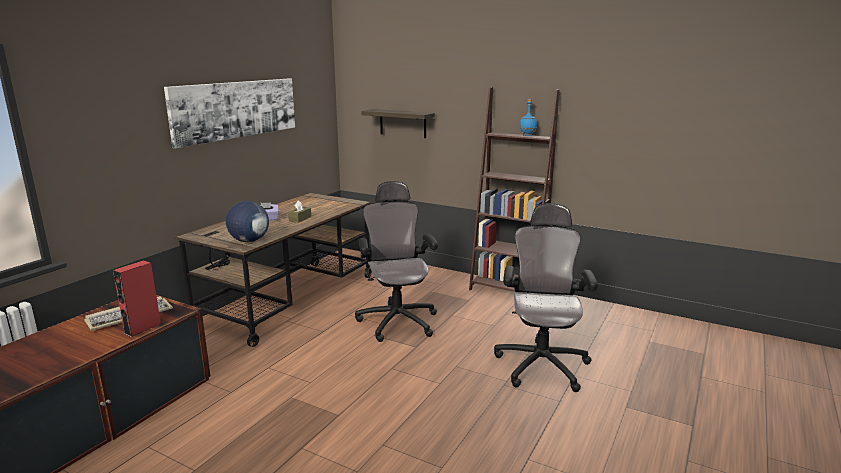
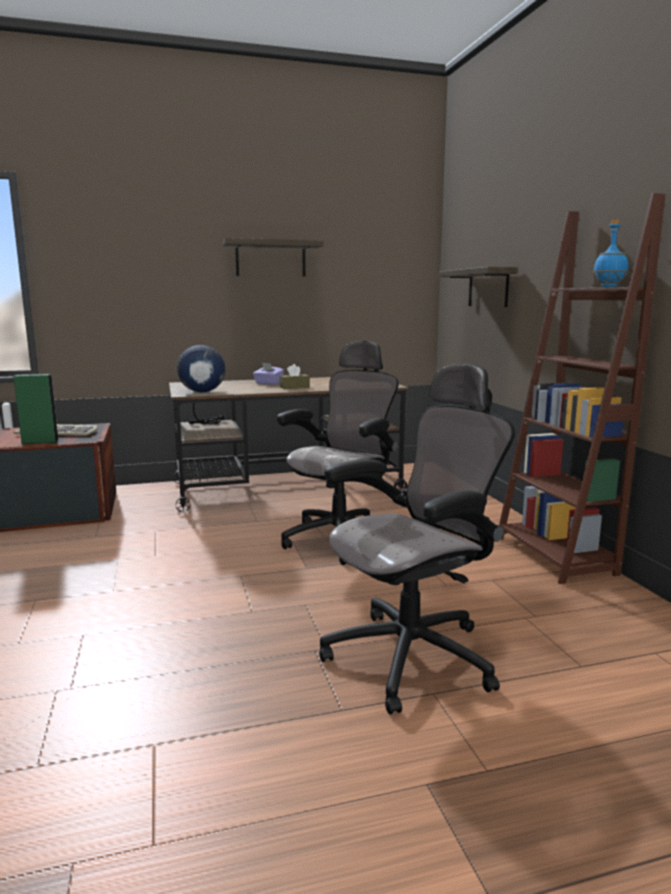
camera: 45 degrees right, 5 degrees down
(143, 328) = (40, 442): red speaker -> green speaker
(236, 109) = (270, 259): picture -> shelf

